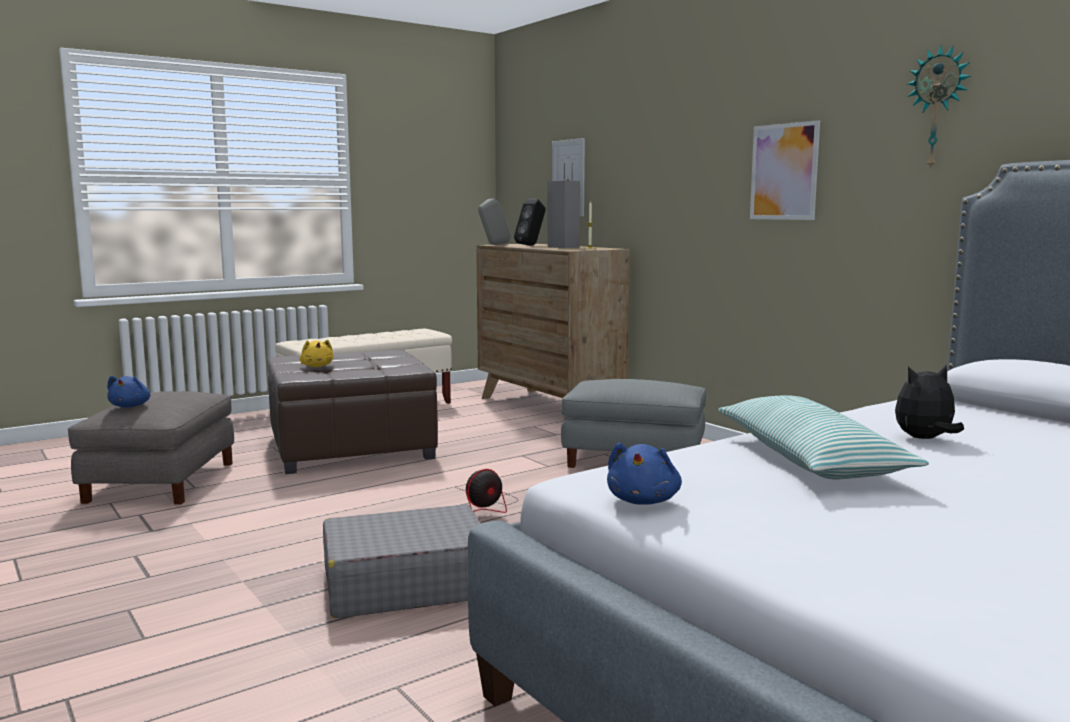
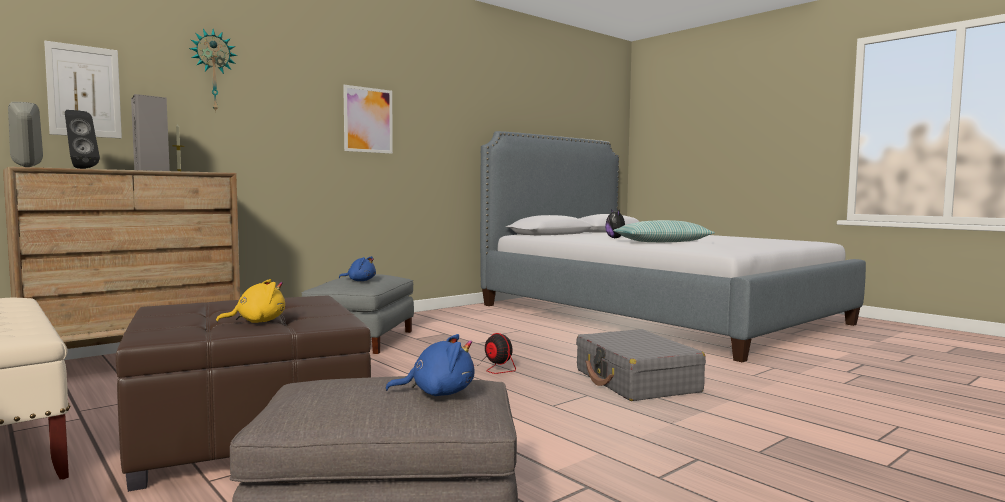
camera: 95 degrees left, 5 degrees down
(644, 501) = (741, 249): blue plush toy -> blue plush toy (360, 281)
(938, 108) = (454, 98): wall clock -> wall clock (213, 71)

